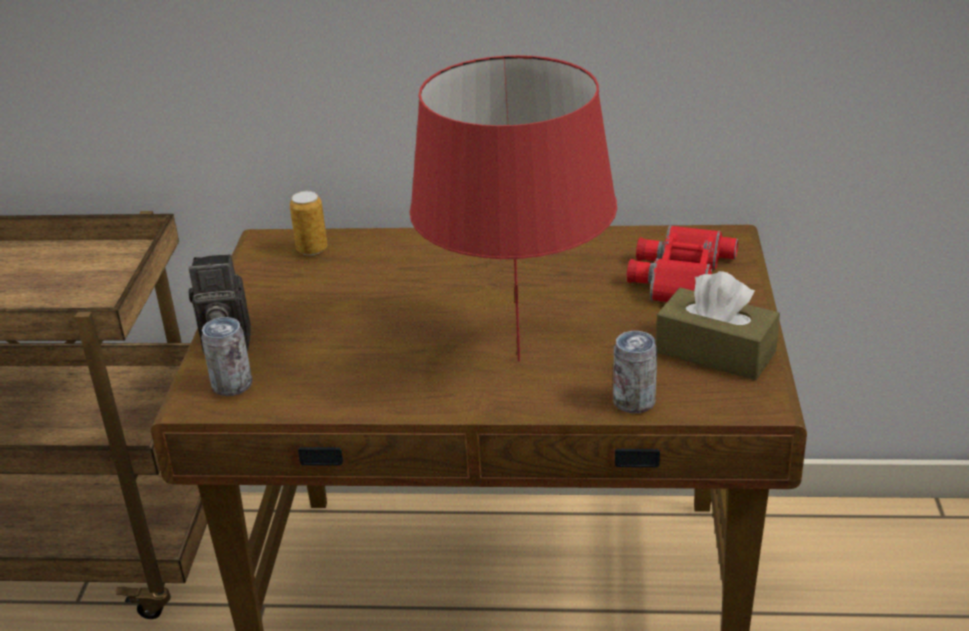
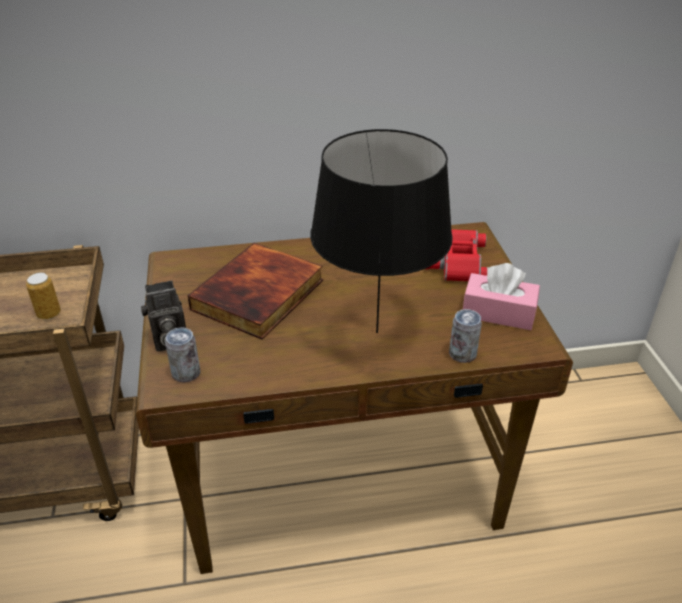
camera: 15 degrees left, 5 degrees up
(312, 249) = (205, 263): can -> can (49, 314)
(370, 298) = (259, 296): none -> book
(518, 360) = (376, 332): red table lamp -> black table lamp
(715, 352) = (498, 313): brown tissue box -> pink tissue box

